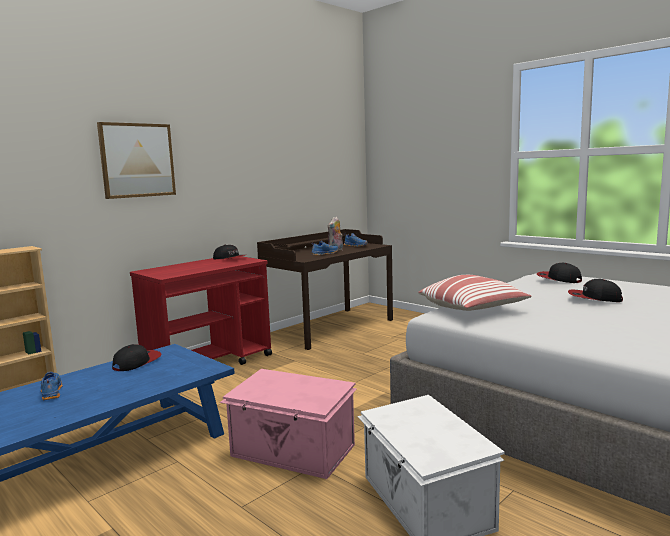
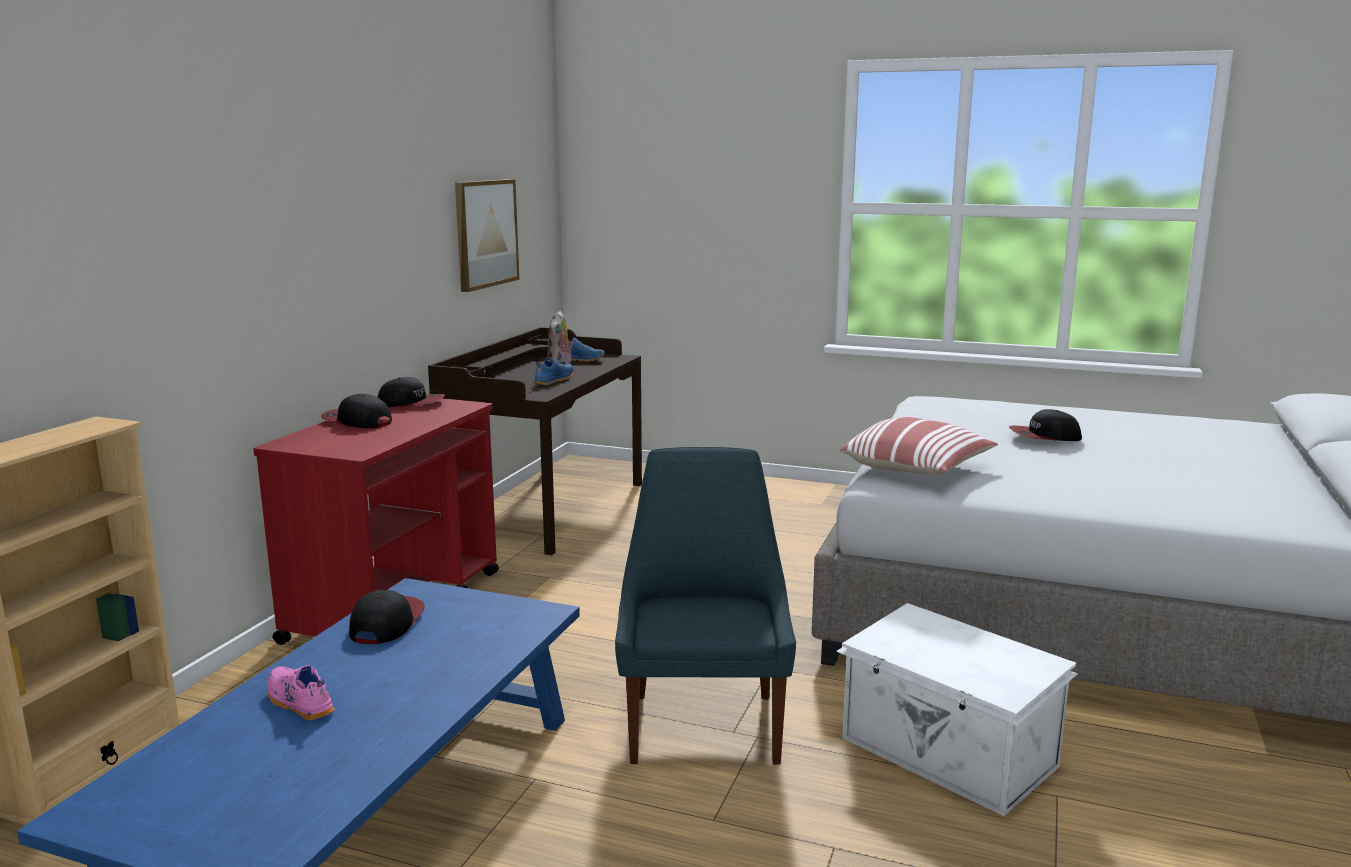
camera: 25 degrees left, 5 degrees up
(51, 392) = (298, 703): blue shoe -> pink shoe
(137, 160) = (250, 222): picture -> picture (485, 233)
(293, 451) = (704, 724): pink storage box -> blue chair
(558, 279) = (965, 408): cap -> cap (357, 421)

